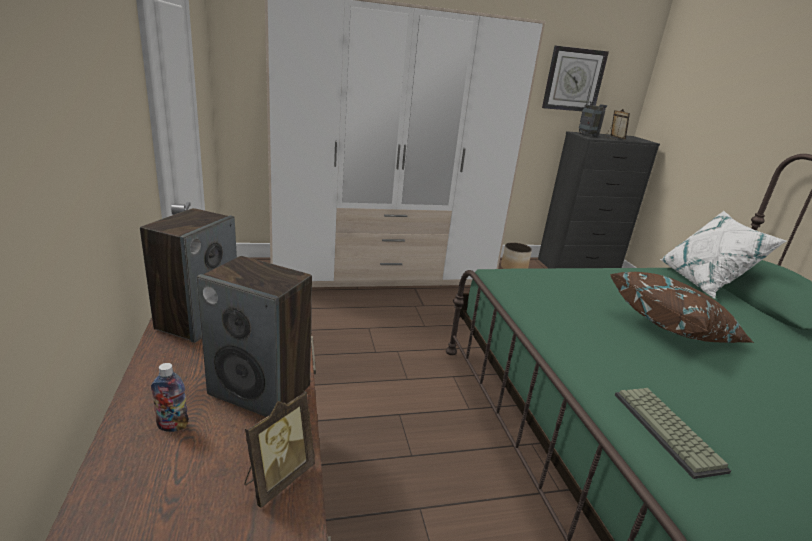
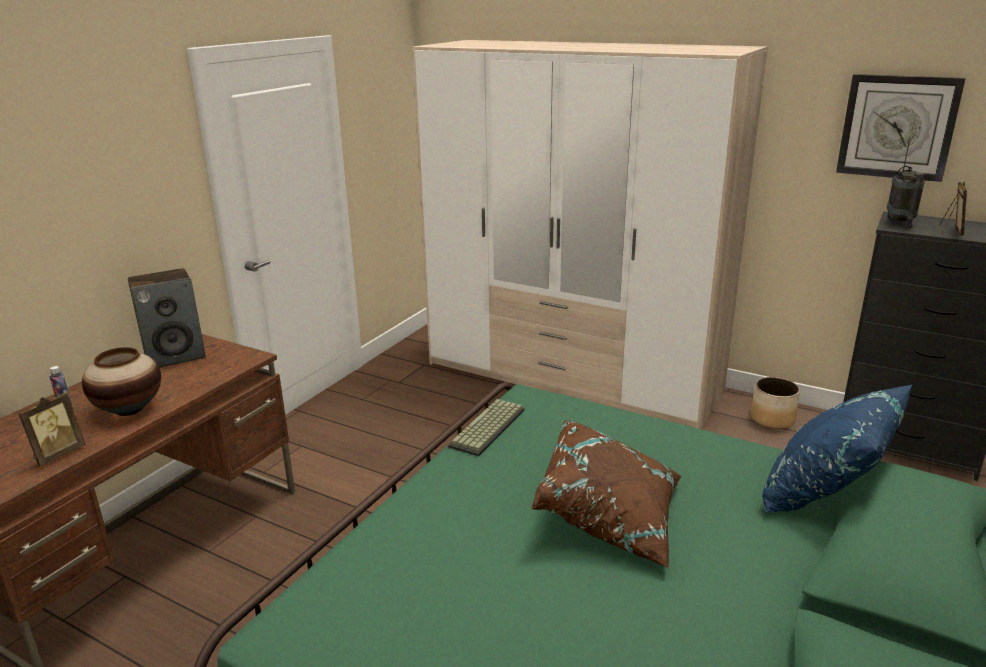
camera: 45 degrees right, 0 degrees up
(261, 390) = (129, 409): speaker -> vase
(277, 479) = (57, 454): picture frame -> picture frame turned 45 degrees counterclockwise
(669, 431) = (373, 578): keyboard -> keyboard (488, 429)
(704, 283) = (825, 494): white pillow -> blue pillow

